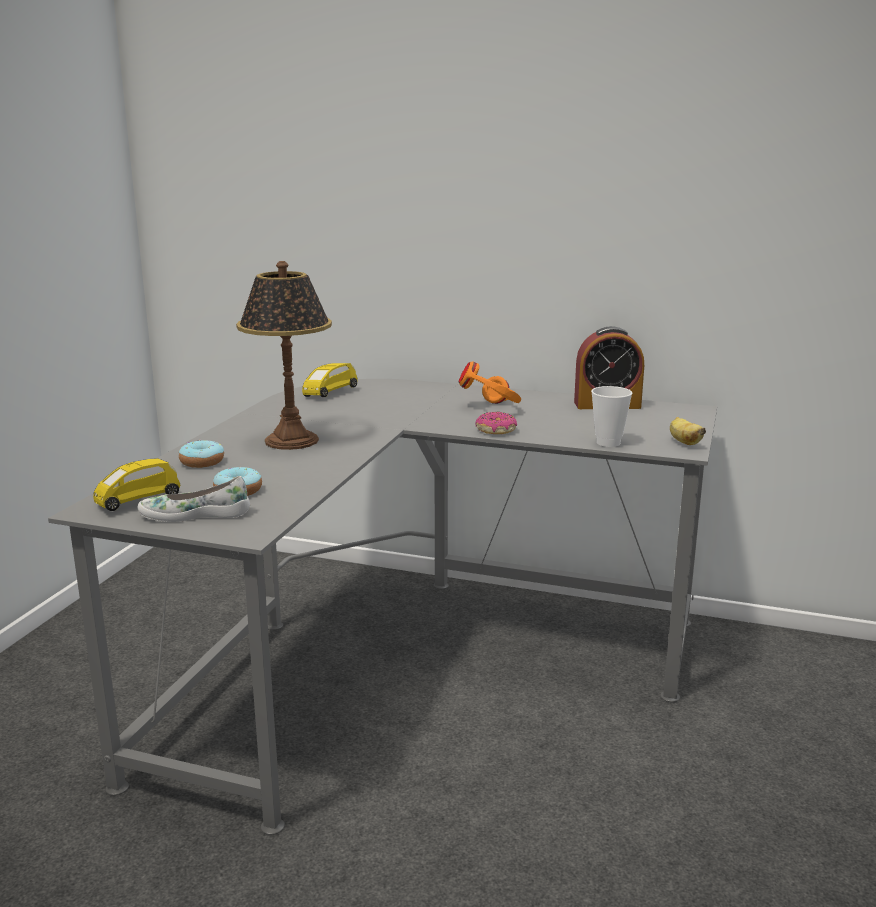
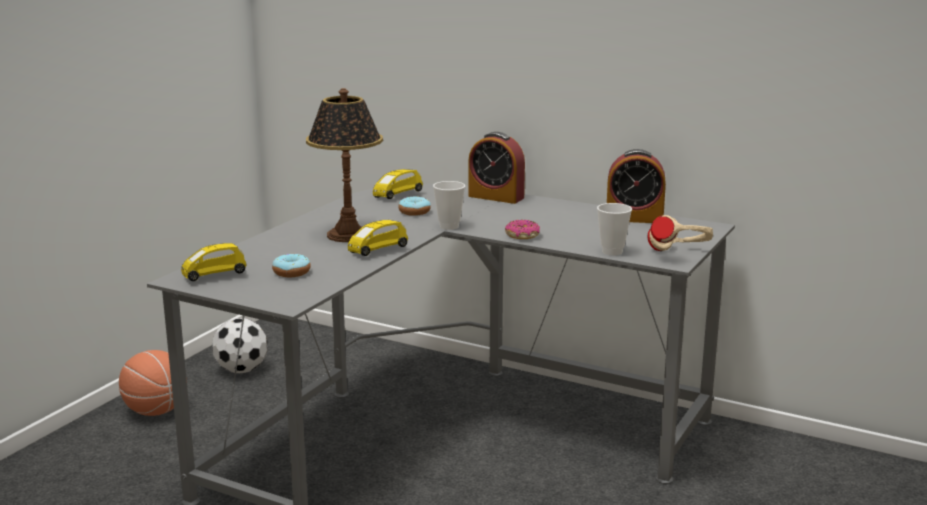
camera: 10 degrees right, 0 degrees up
(52, 667) = (155, 411): none -> basketball
(150, 606) = (242, 370): none -> football
(195, 514) = (253, 288): white shoe -> none
(202, 462) = (272, 248): donut -> donut (414, 212)
(335, 458) = (377, 251): none -> yellow toy car
(406, 424) = (449, 226): none -> cup
(442, 390) = (496, 197): none -> alarm clock
(492, 409) = (529, 217): orange headphones -> none
(684, 442) = (679, 255): banana -> beige headphones

